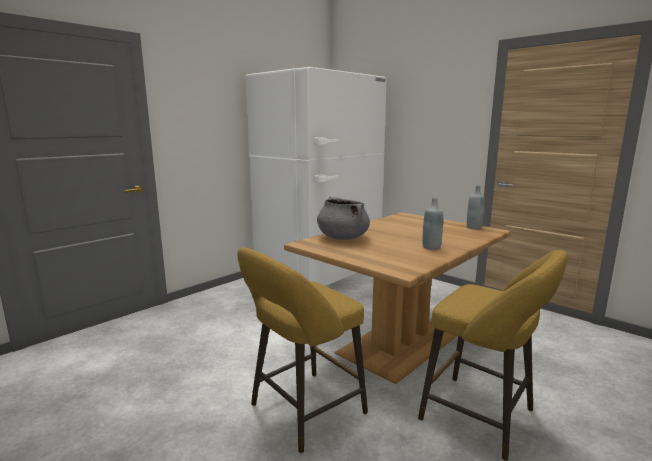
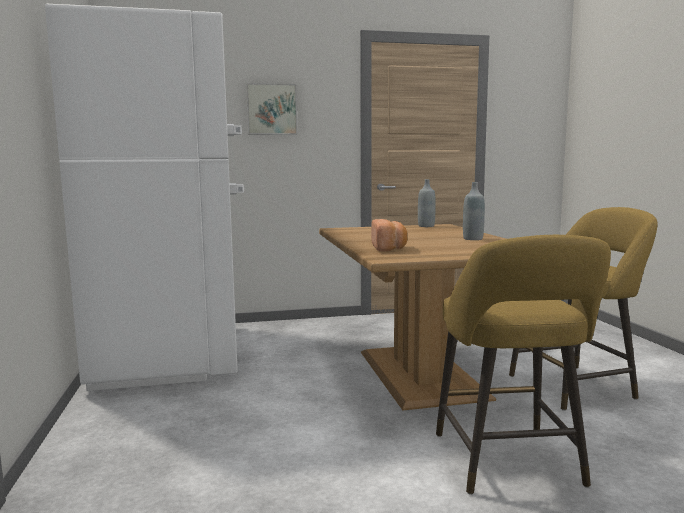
camera: 55 degrees left, 5 degrees down
(342, 238) = (389, 248): grey cooking pot -> bread
(421, 115) = (271, 109): none -> picture

